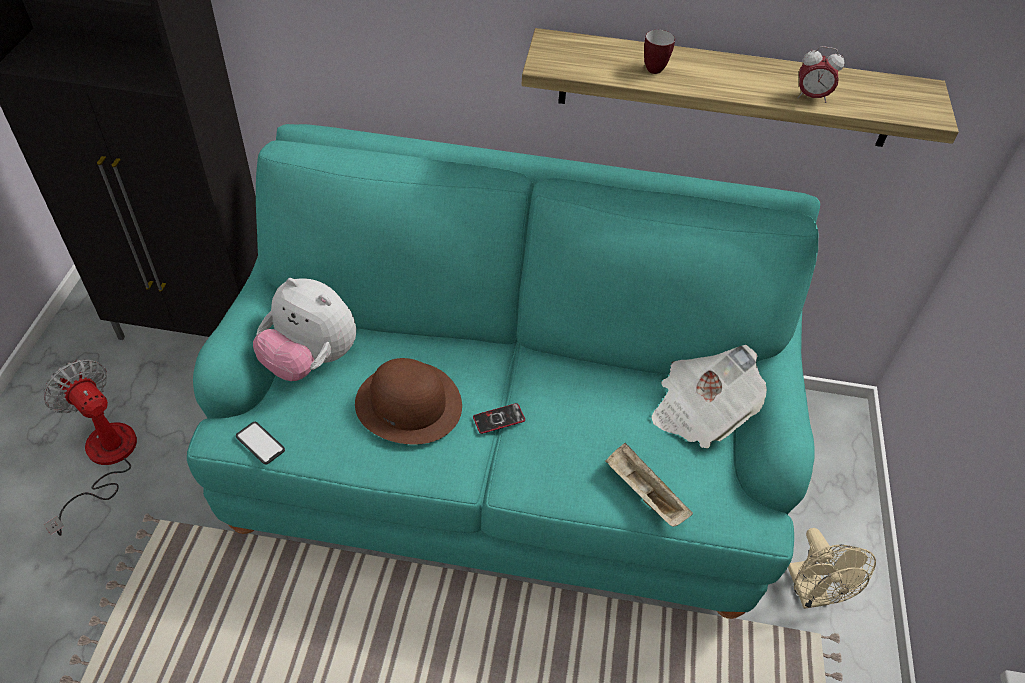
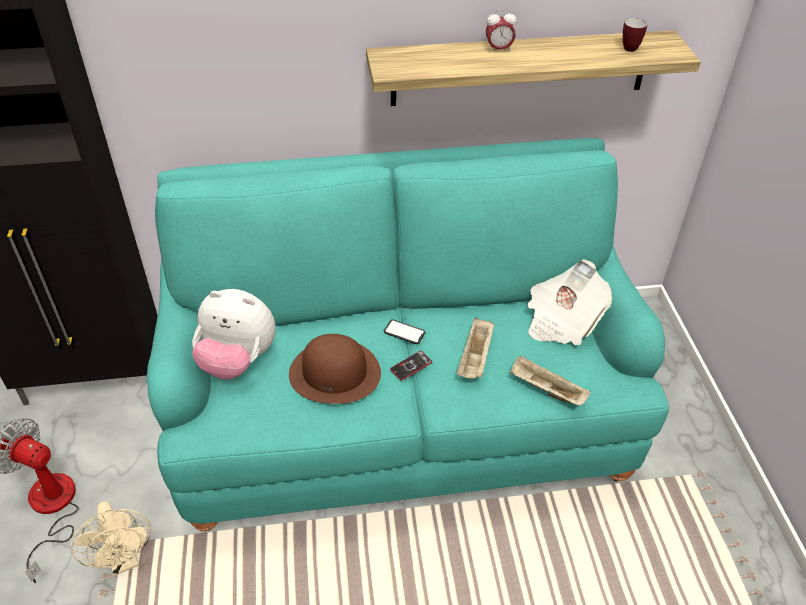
camera: 15 degrees left, 5 degrees down
(260, 443) = (223, 435): phone -> phone (404, 332)
(576, 430) = (475, 358): none -> beige tray
(653, 67) = (469, 59): mug -> mug (628, 47)
(811, 97) = (591, 58): alarm clock -> alarm clock (498, 49)
(811, 593) = (672, 447): beige fan -> beige fan (124, 560)

